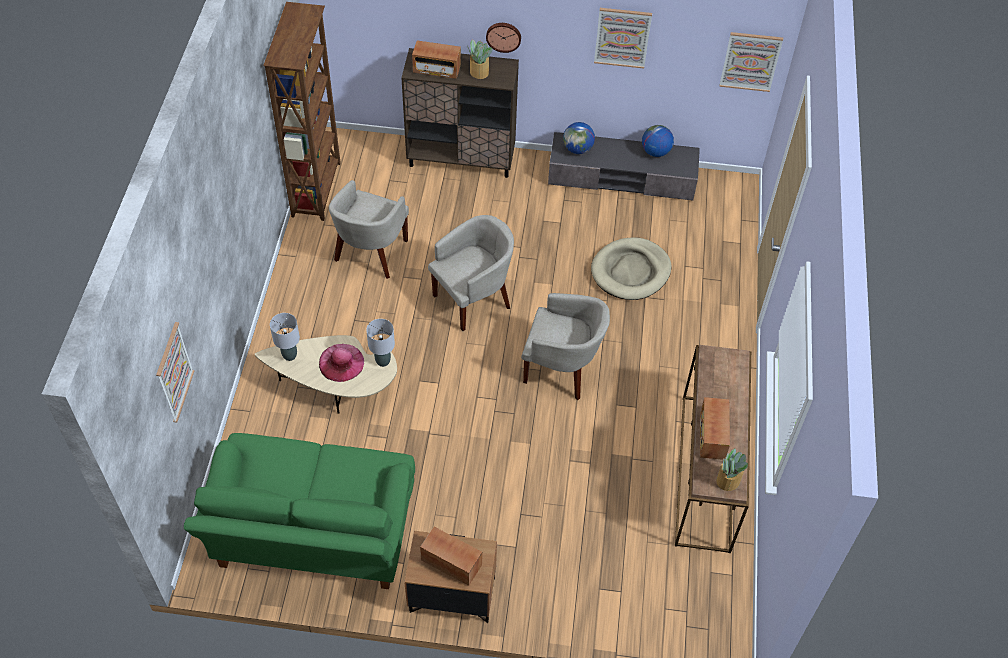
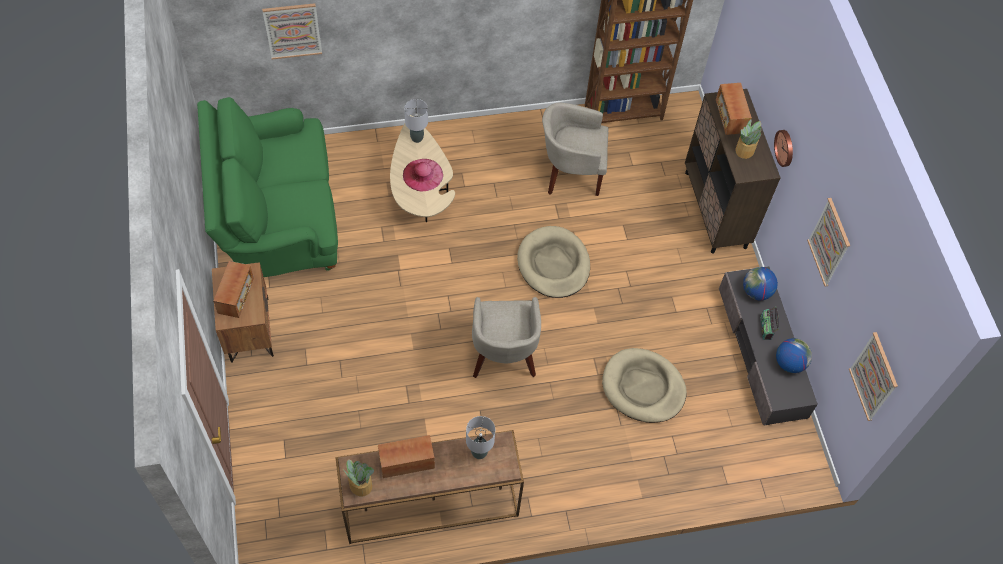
camera: 70 degrees right, 5 degrees up
(383, 361) = (435, 203): grey table lamp -> grey table lamp (479, 452)
(473, 299) = (553, 264): beige armchair -> beige dog bed
(616, 154) = (766, 327): none -> radio

